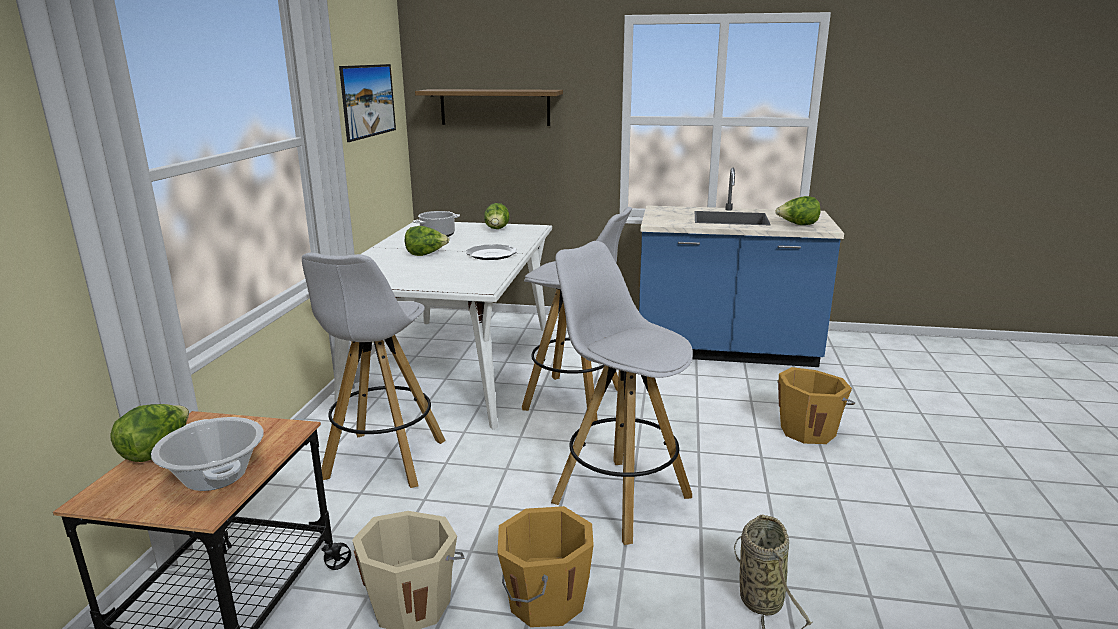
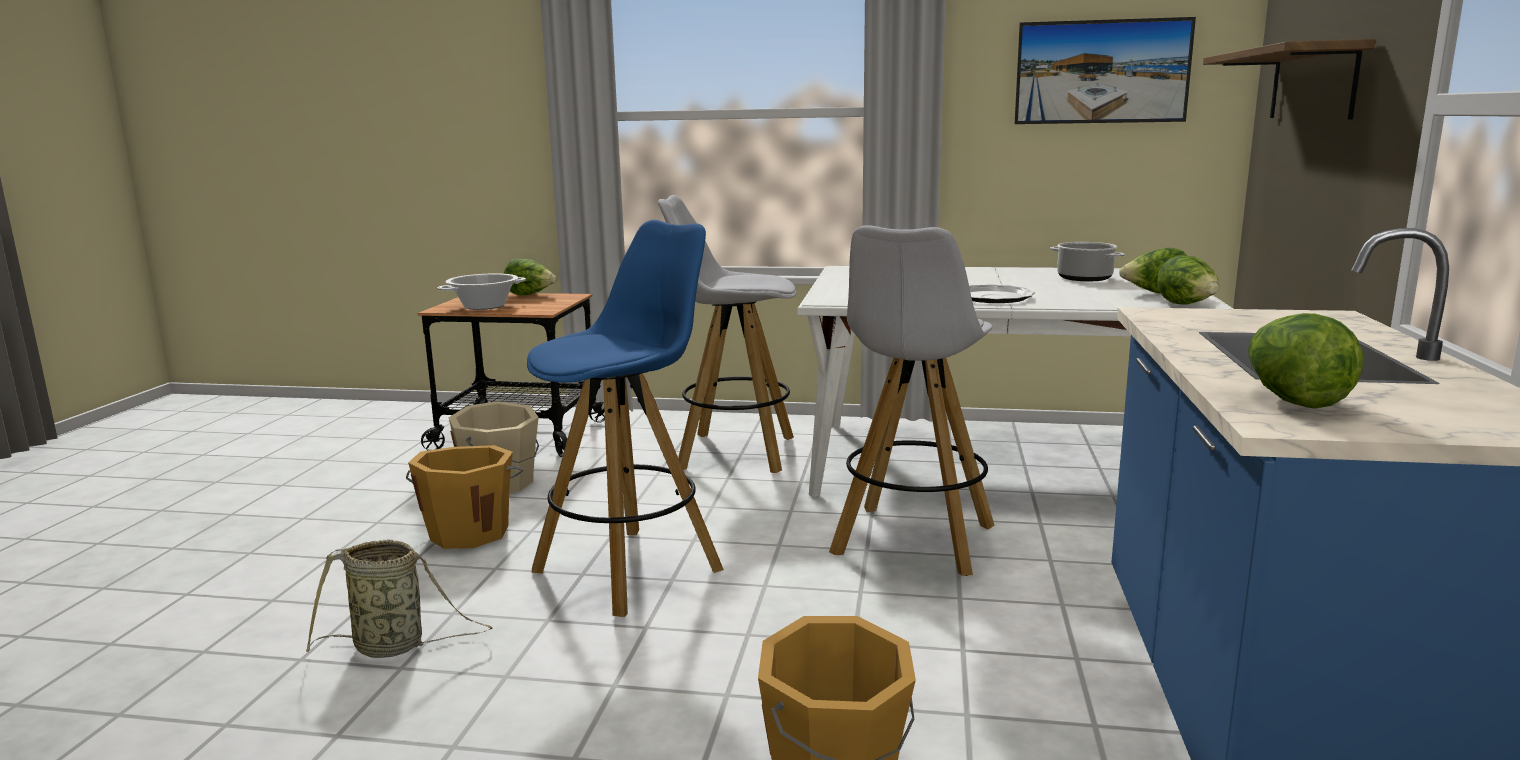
camera: 90 degrees right, 5 degrees down
(426, 254) = (971, 280): lettuce -> lettuce (1187, 305)
(619, 498) = (630, 569): white stool -> blue stool

